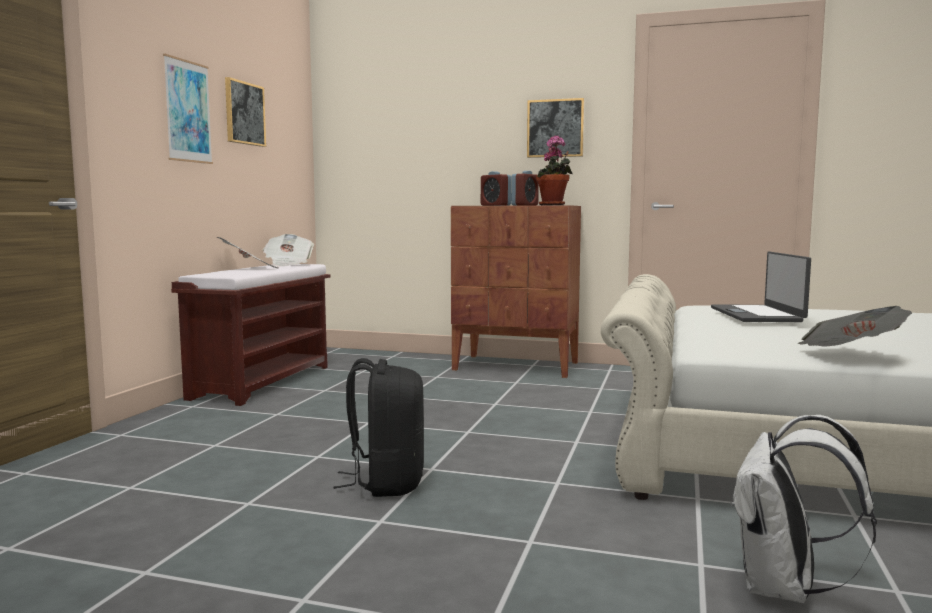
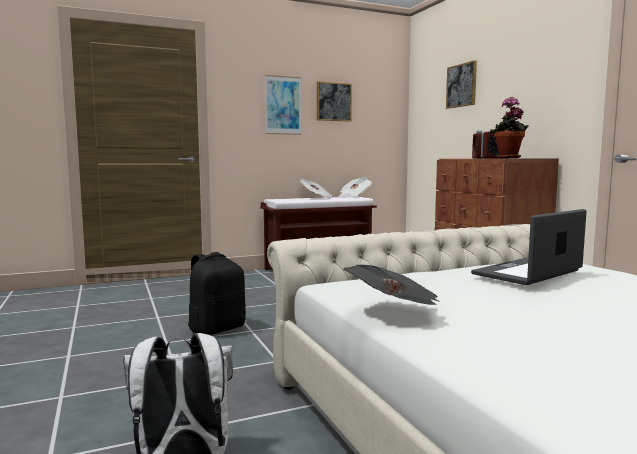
camera: 50 degrees right, 0 degrees up
(555, 128) = (543, 88): picture -> picture (461, 85)

